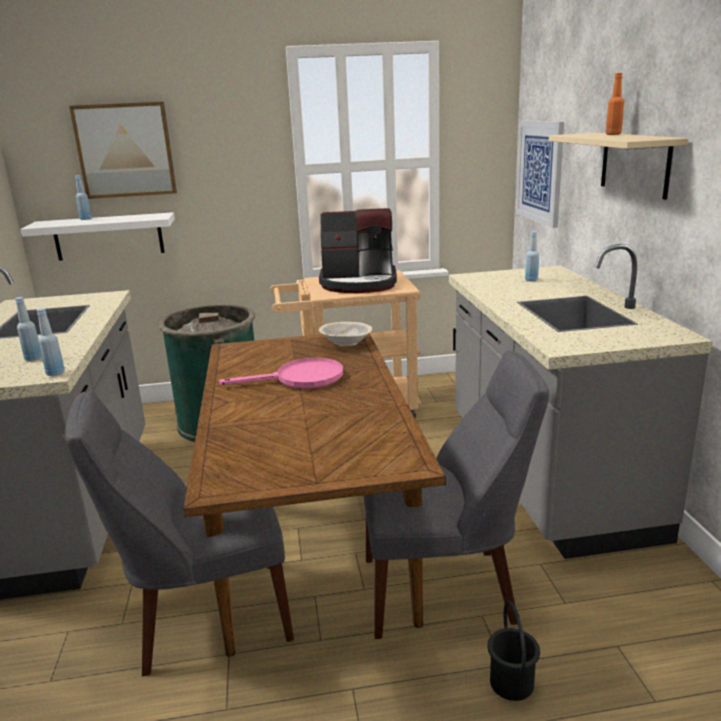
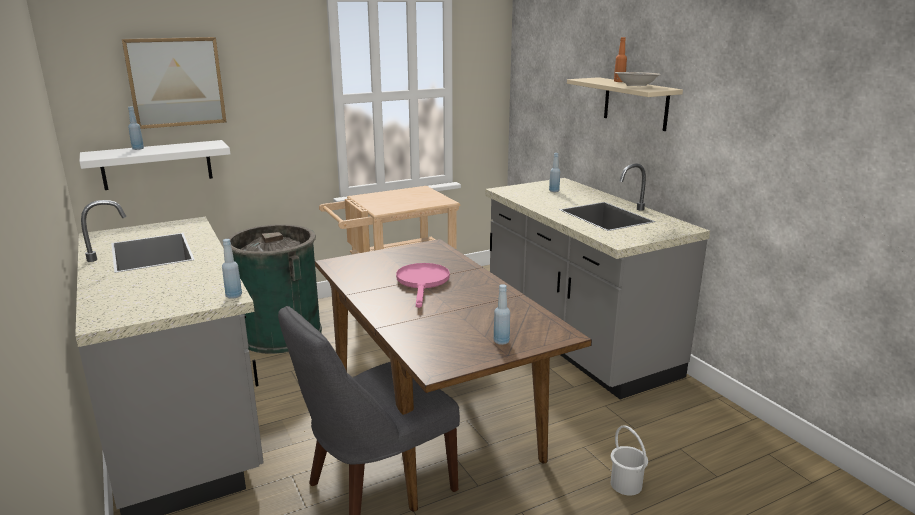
camera: 20 degrees left, 0 degrees up
(33, 358) = (193, 285): blue bottle -> blue bottle (501, 341)
(300, 379) = (423, 283): pink frying pan -> pink frying pan turned 60 degrees counterclockwise
(346, 343) = (433, 251): beige bowl -> beige bowl (636, 86)
(359, 283) = (403, 199): coffee machine -> none
(445, 590) = (549, 434): grey chair -> none
(512, 682) = (626, 484): black bucket -> white bucket
(540, 171) = (538, 102): picture -> none

